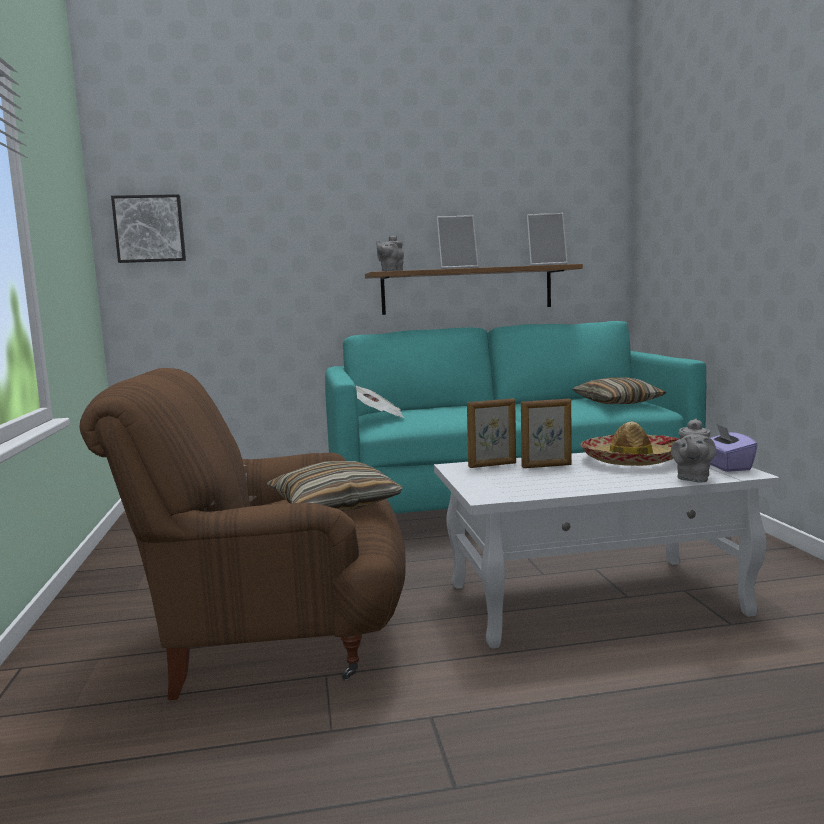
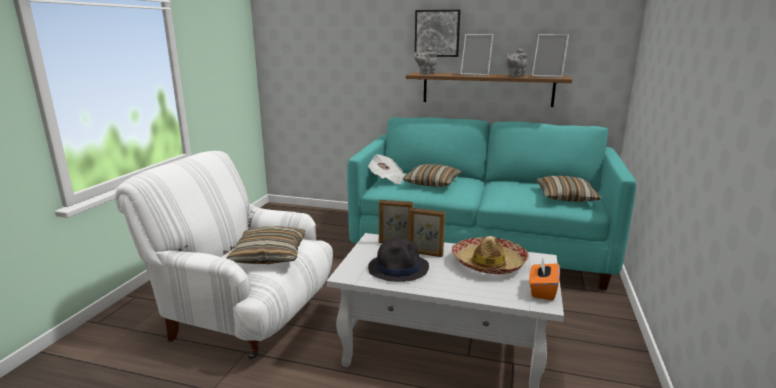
camera: 25 degrees right, 10 degrees up
(149, 229) = (283, 35): picture -> picture (437, 33)
(273, 641) = (245, 318): brown armchair -> white armchair
(445, 412) = (432, 183): none -> pillow
(539, 480) = (399, 268): none -> black hat
(692, 478) = (497, 297): grey teapot -> grey teapot (515, 76)
(726, 466) = (542, 291): purple tissue box -> orange tissue box

